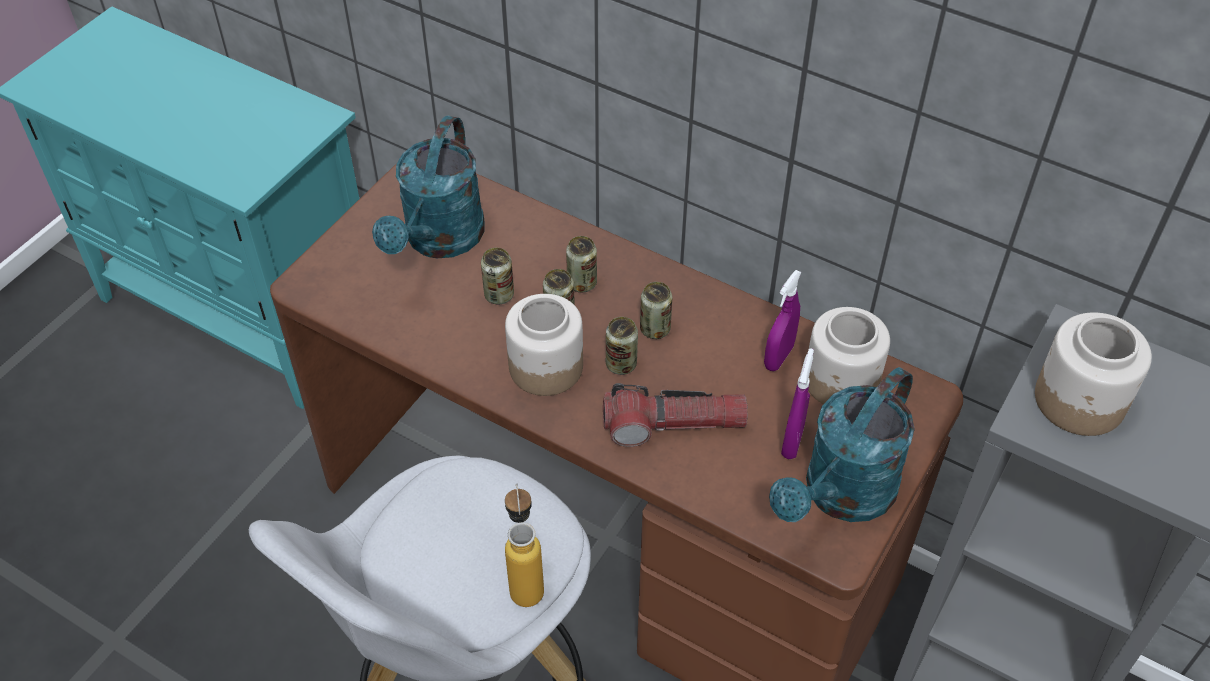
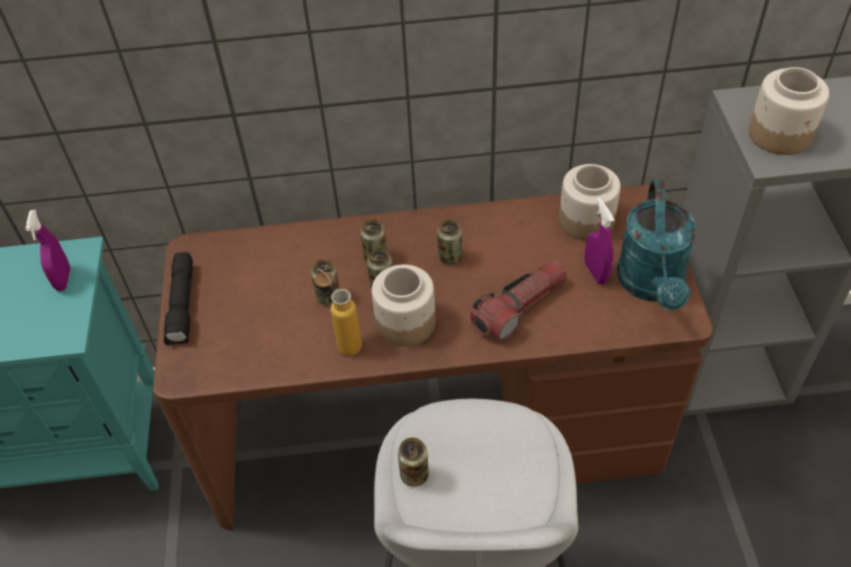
camera: 35 degrees left, 0 degrees up
(365, 221) = (183, 305): none -> black flashlight
(439, 241) = (251, 287): turquoise watering can -> none
(525, 580) = (530, 462): bottle -> bottle (343, 341)
(621, 364) = (451, 291): can -> can (414, 475)
(778, 357) = (539, 229): purple spray bottle -> purple spray bottle (63, 279)

